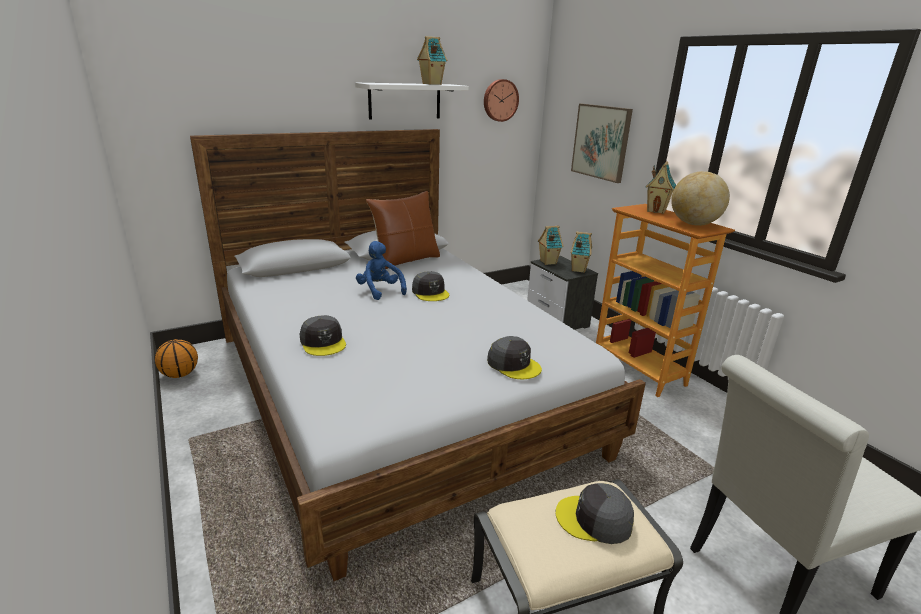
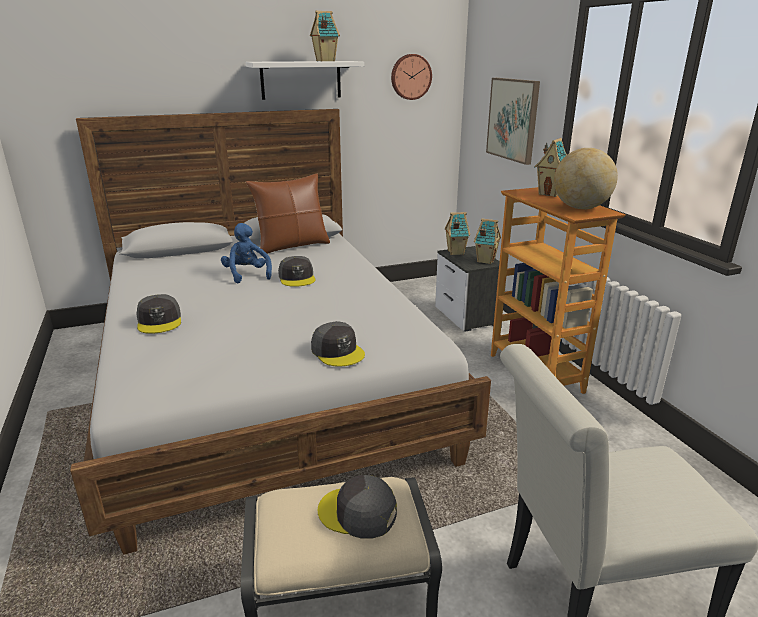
camera: 10 degrees right, 0 degrees up
(180, 374) = (65, 352): basketball -> none

